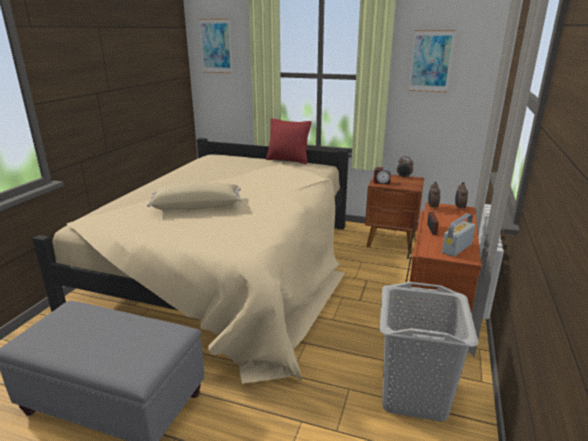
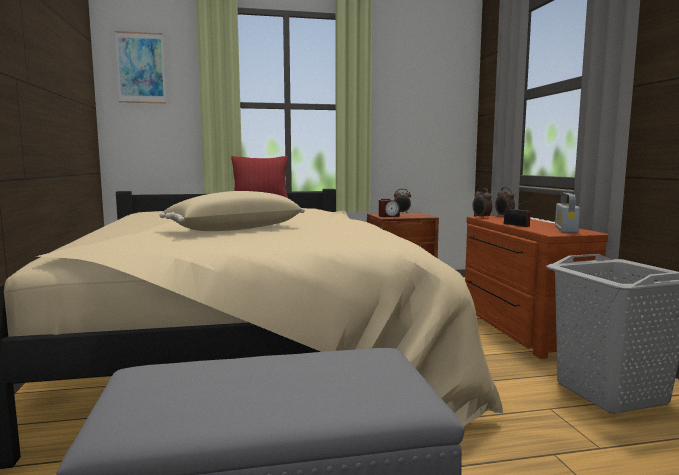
camera: 30 degrees left, 15 degrees down
(430, 61) = (407, 90): picture -> none

